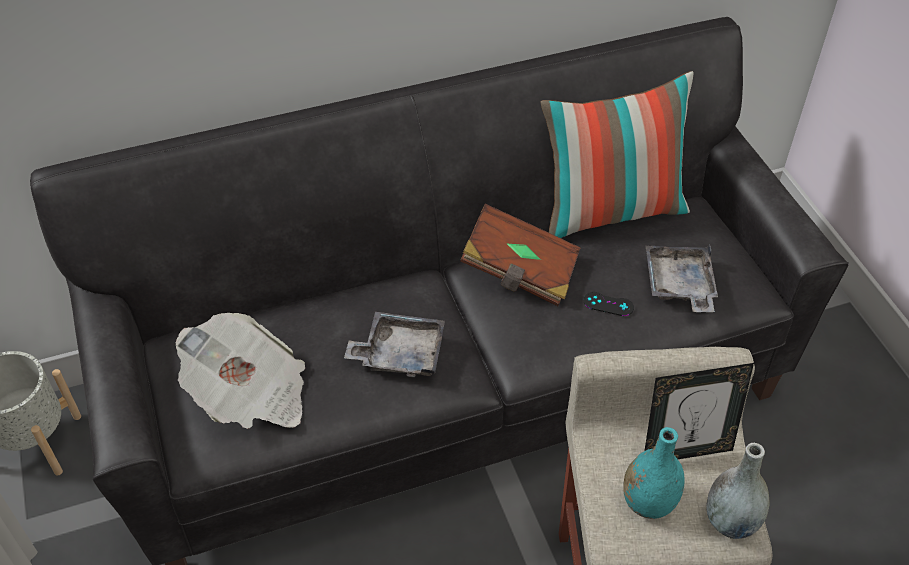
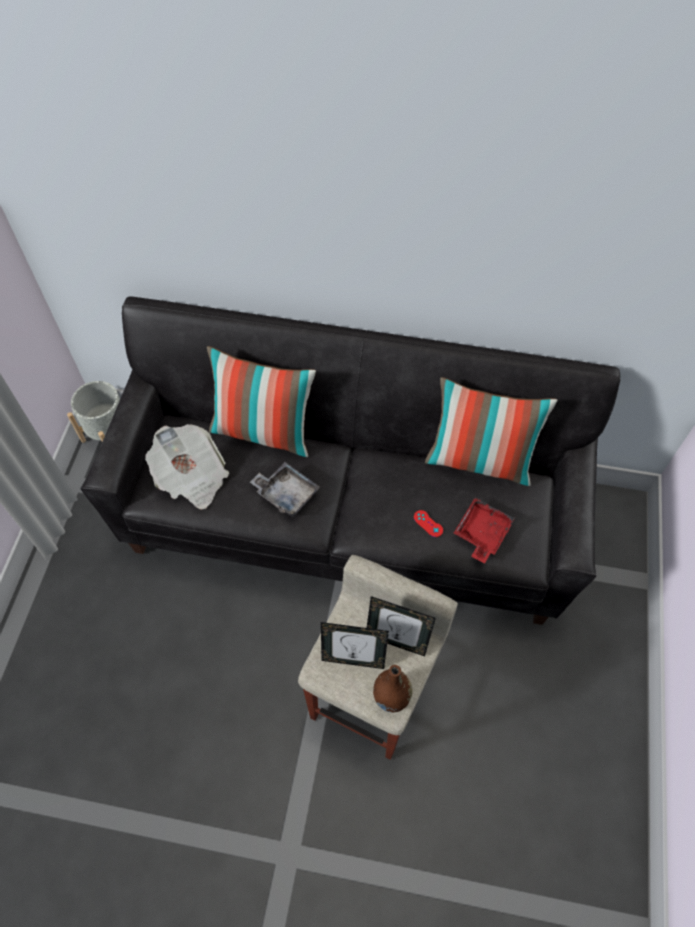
camera: 30 degrees right, 10 degrees up
(312, 295) = (264, 431): none -> pillow
(519, 271) = (390, 475): brown book -> none
(608, 304) = (428, 523): black game controller -> red game controller
(648, 502) = (353, 659): turquoise vase -> picture frame
(679, 285) = (481, 533): grey tray -> red tray
(730, 522) = (391, 697): grey vase -> brown vase

